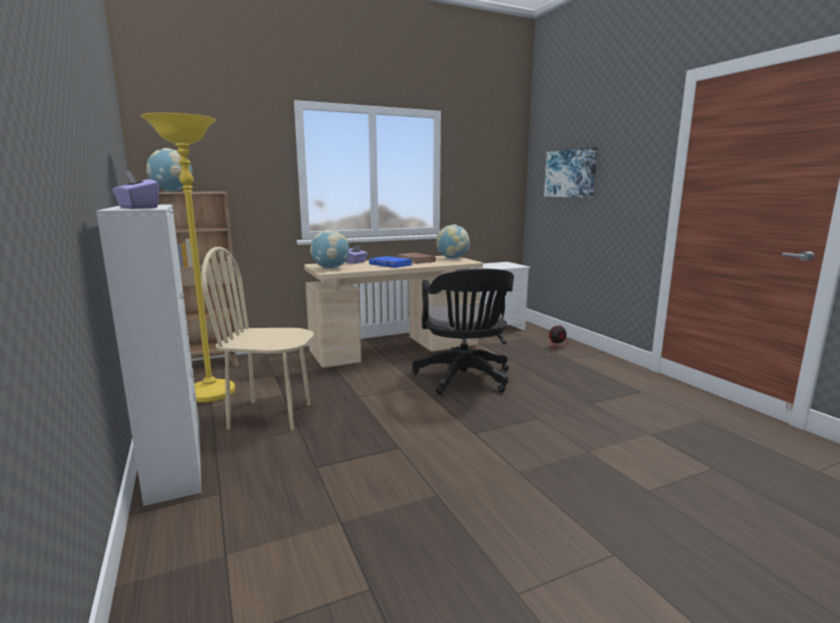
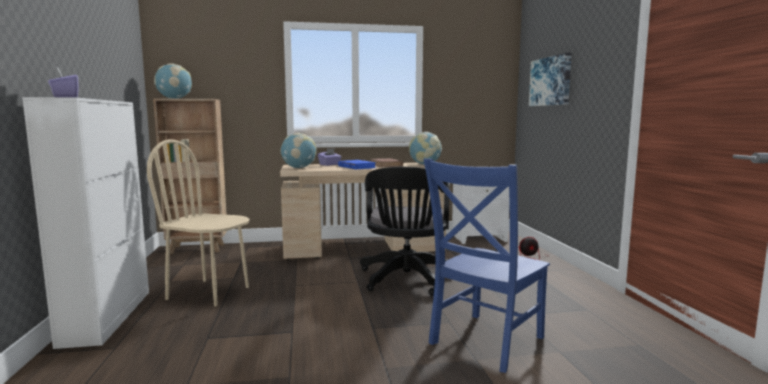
camera: 15 degrees right, 5 degrees down
(210, 393) = (178, 271): yellow floor lamp -> none
(582, 433) = (484, 342): none -> blue chair

